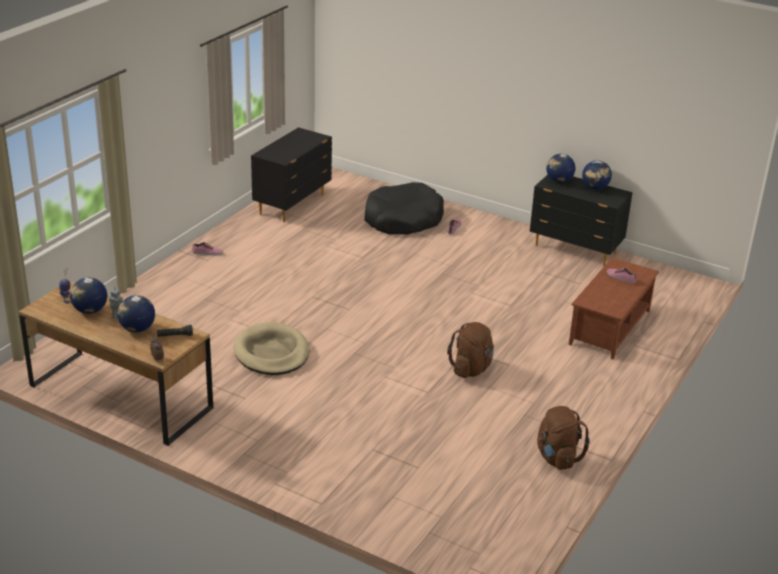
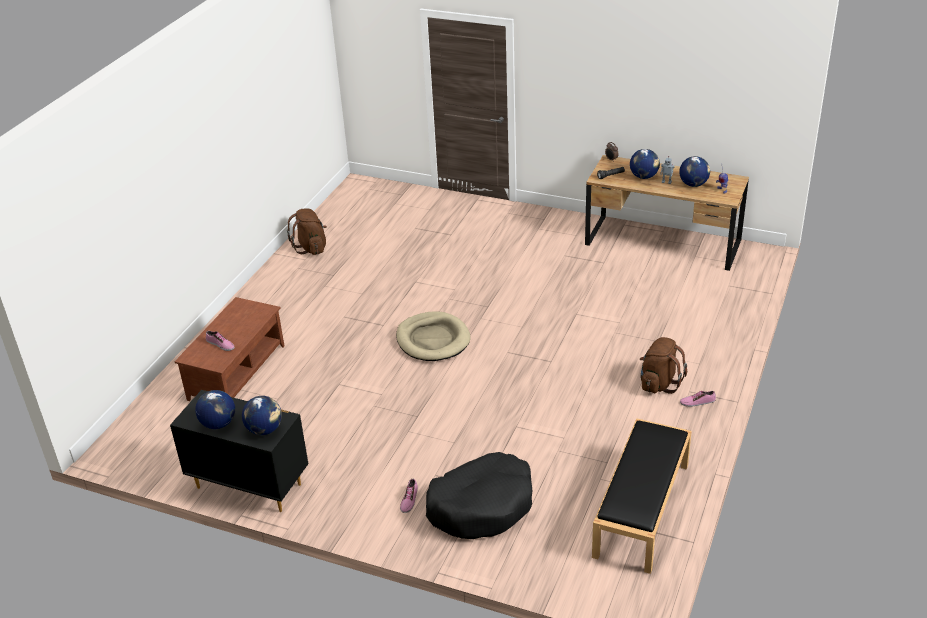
camera: 175 degrees right, 5 degrees up
(271, 353) = (562, 295): beige dog bed -> beige dog bed (433, 339)
(293, 204) = (642, 510): black dresser -> black bench
(471, 369) = (378, 307): brown backpack -> brown backpack (659, 383)

